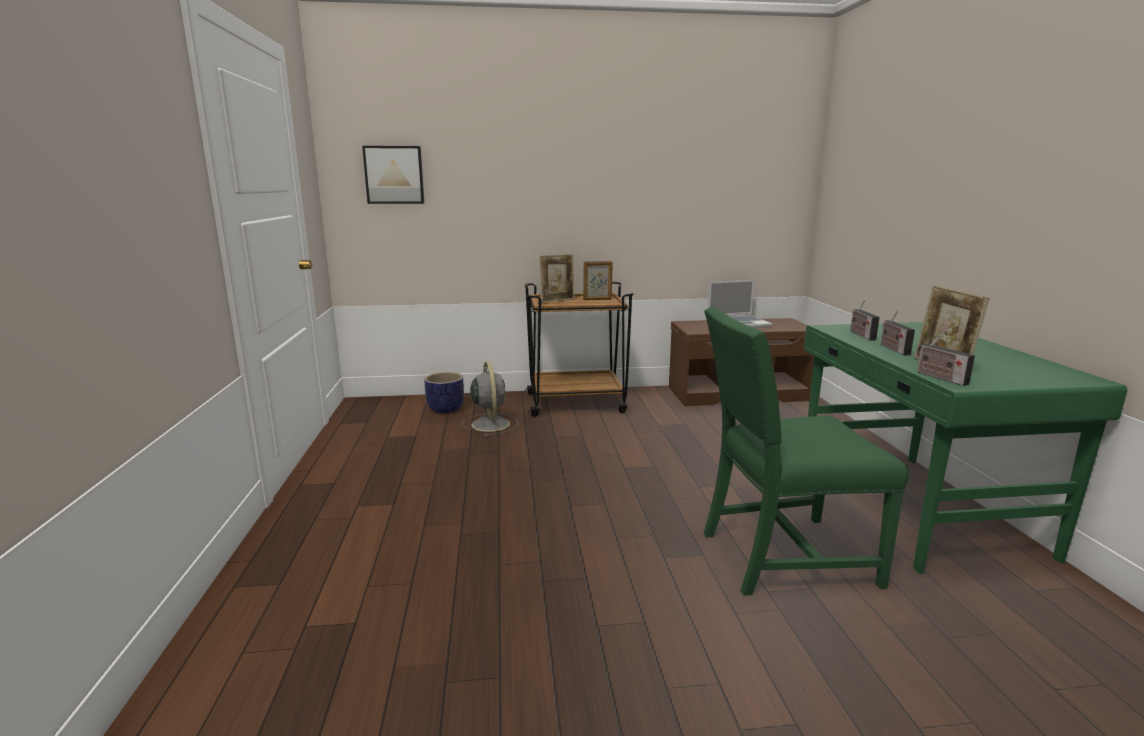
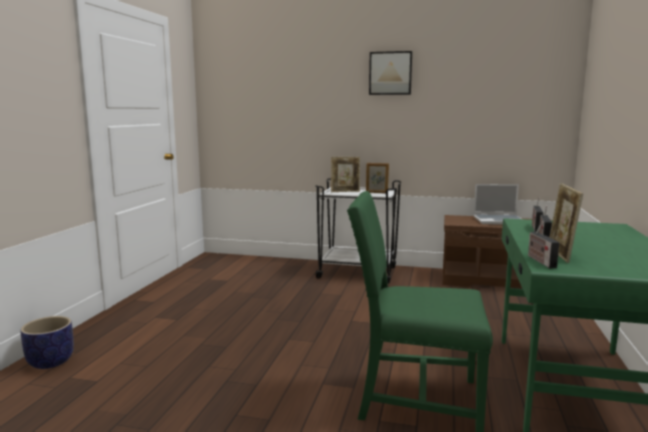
camera: 20 degrees right, 5 degrees down
(394, 175) = (242, 98): picture -> picture (390, 73)
(445, 409) = (261, 266): planter -> planter (50, 362)
(490, 424) = (283, 279): grey fan -> none
(577, 403) = (358, 273): brown cart -> white cart

